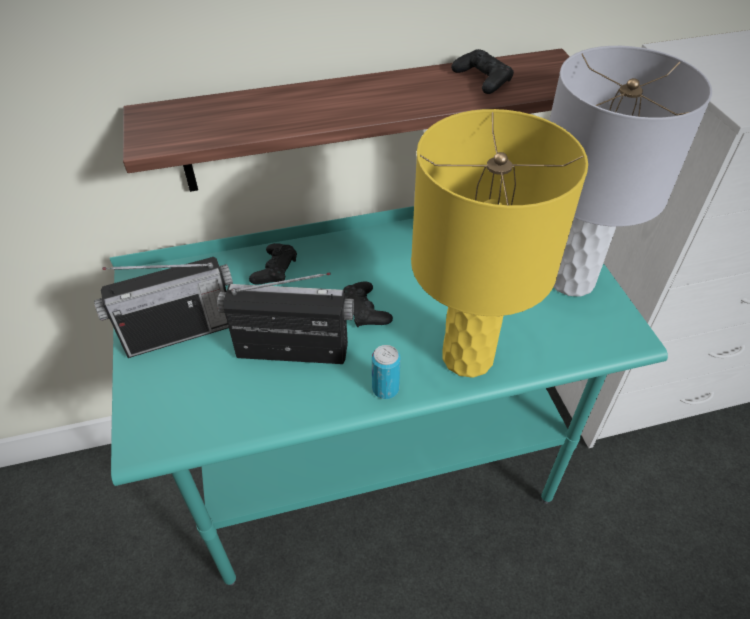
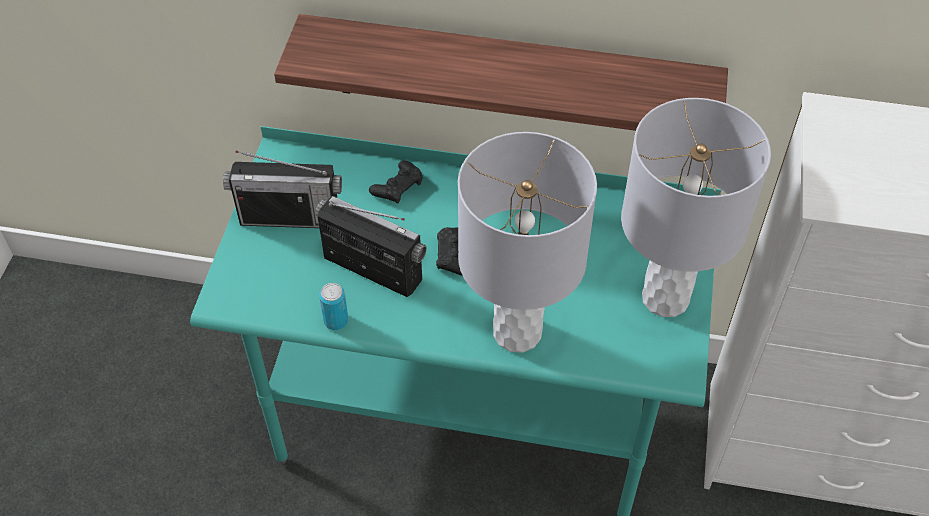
camera: 25 degrees right, 5 degrees up
(385, 389) = (430, 332): can -> can (336, 321)
(468, 357) = (518, 332): yellow table lamp -> grey table lamp
(482, 79) = (619, 82): black game controller -> none

